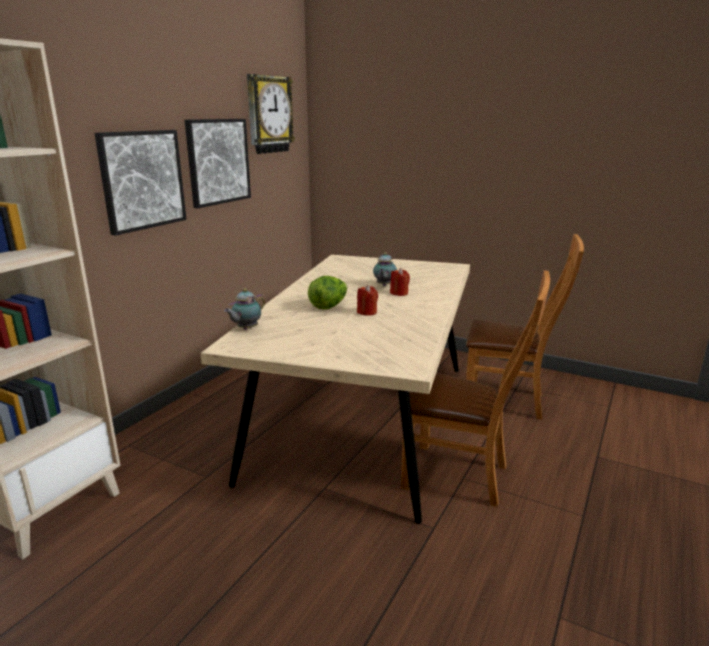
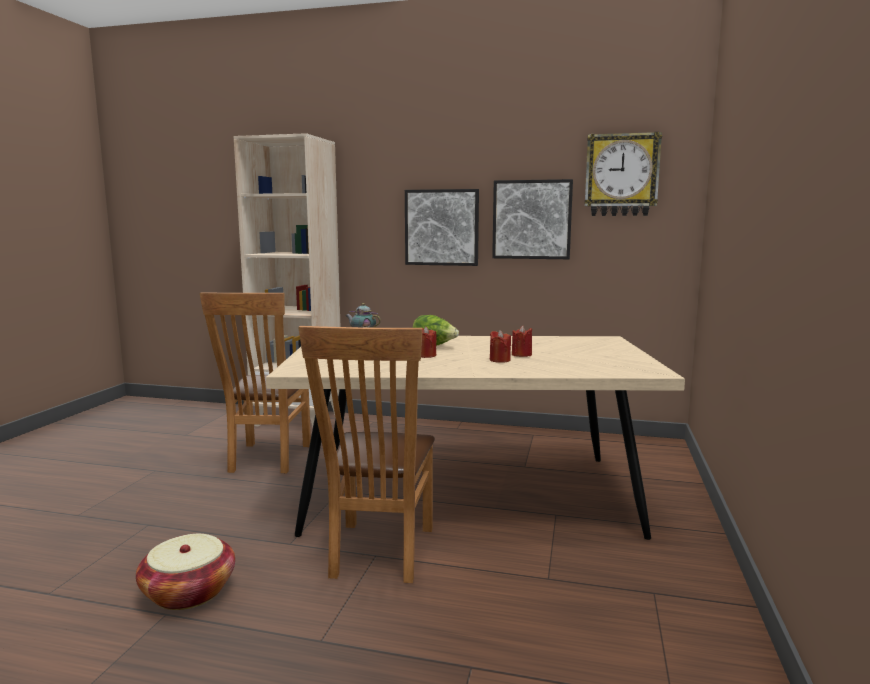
camera: 75 degrees right, 10 degrees down
(384, 285) = (521, 355): teapot -> red candle
(509, 401) = (590, 585): brown chair -> brown chair (267, 460)
(520, 601) = (189, 592): none -> basket

